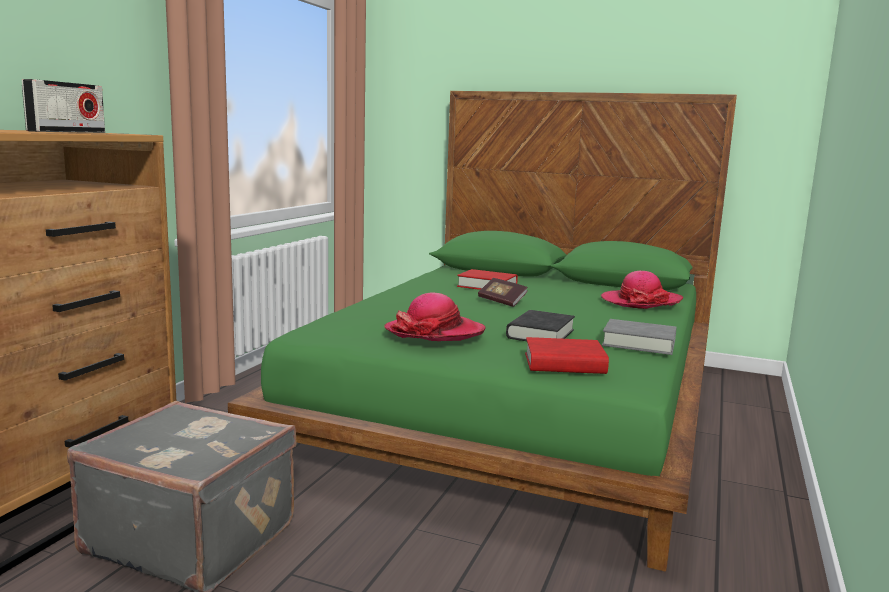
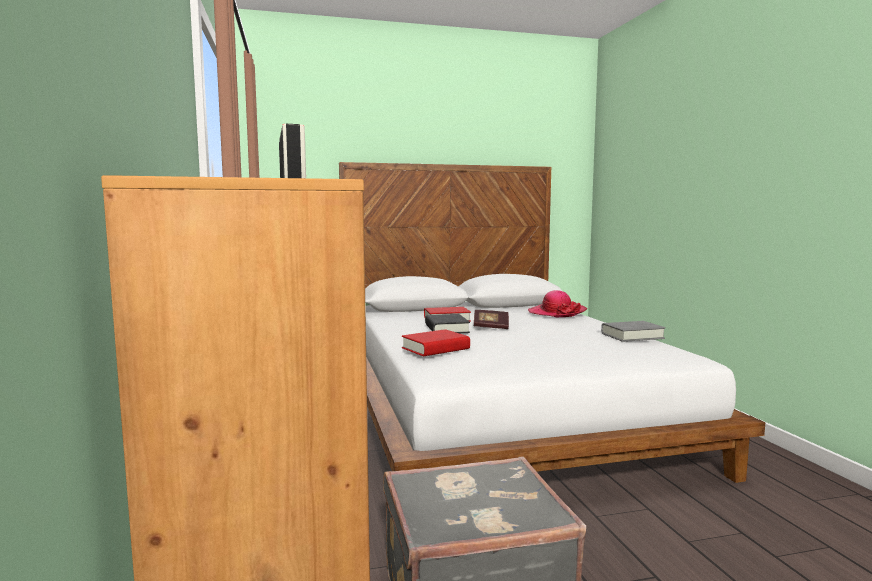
camera: 35 degrees left, 5 degrees down
(434, 332) = (527, 354): hat -> none
(519, 409) = (498, 412): green bed -> white bed
(540, 334) = (572, 342): black book -> black book (446, 329)
(564, 364) = (641, 356): red book -> red book (435, 348)

